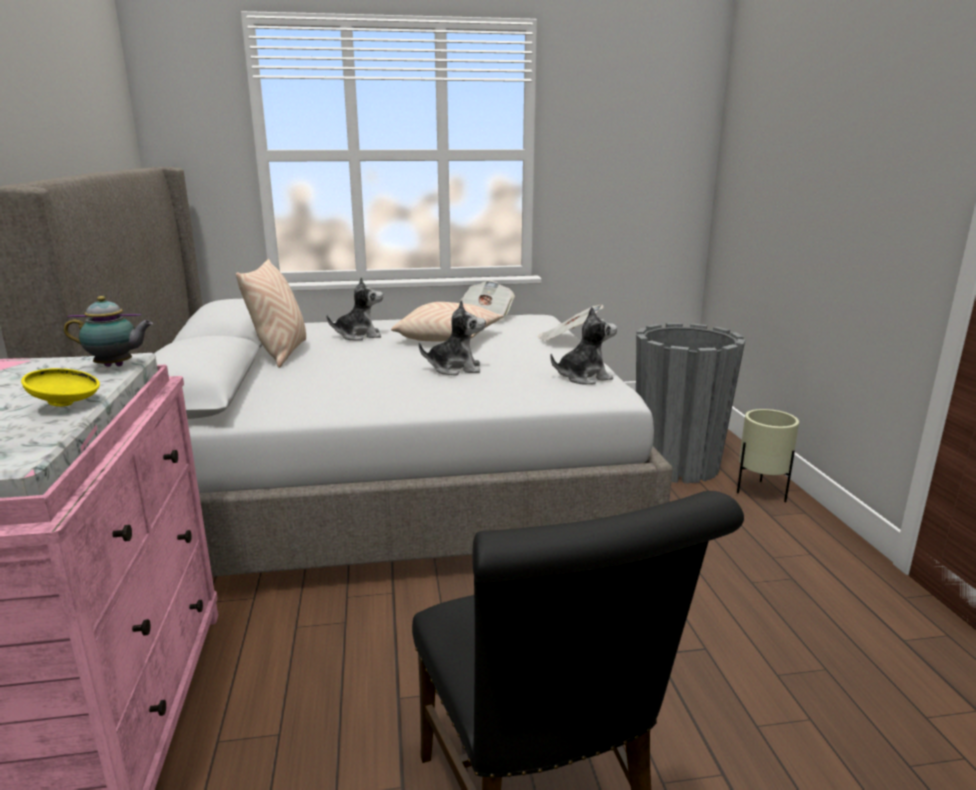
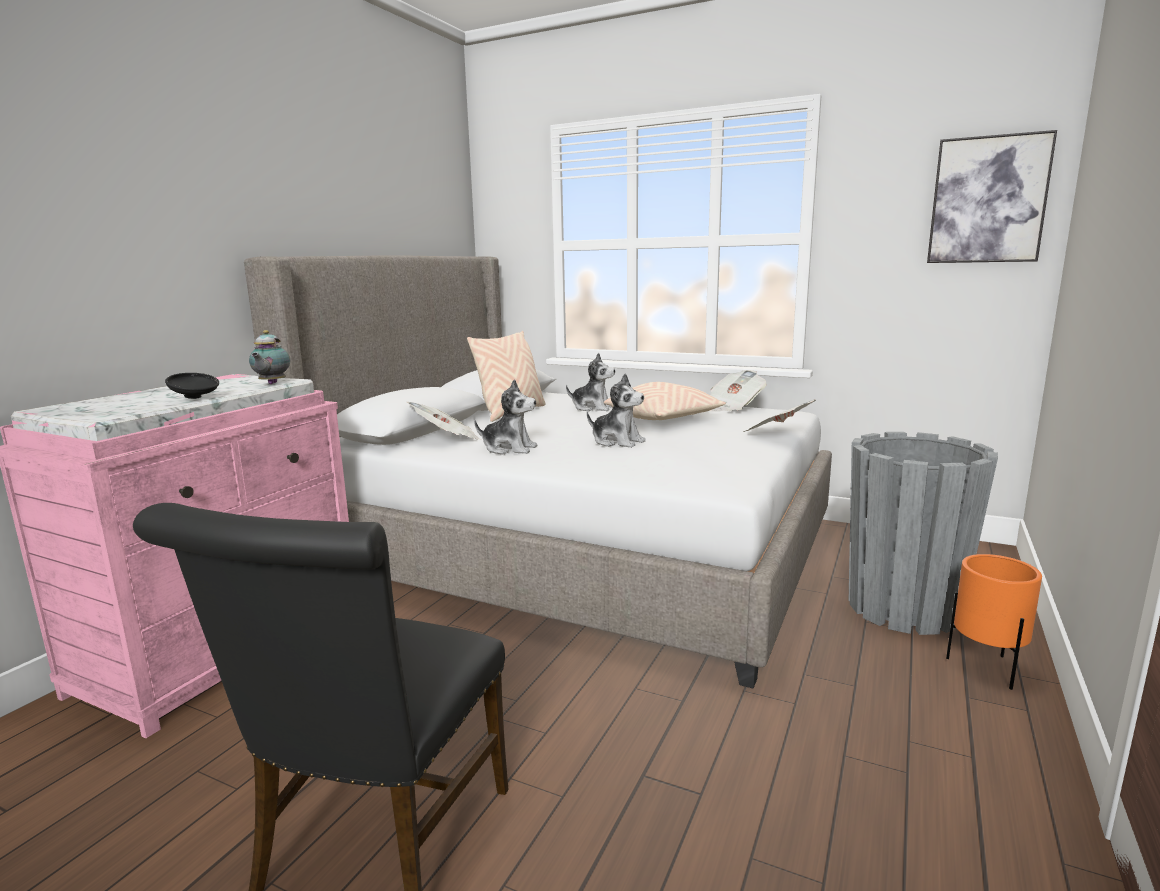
camera: 35 degrees right, 5 degrees down
(67, 404) = (195, 398): yellow bowl -> black bowl
(116, 366) = (271, 383): teapot -> teapot turned 60 degrees clockwise
(270, 397) = (446, 439): none -> newspaper
(583, 377) = (725, 468): plush toy -> plush toy (509, 449)
(667, 127) = (988, 200): none -> picture
(761, 493) = (986, 668): beige planter -> orange planter

